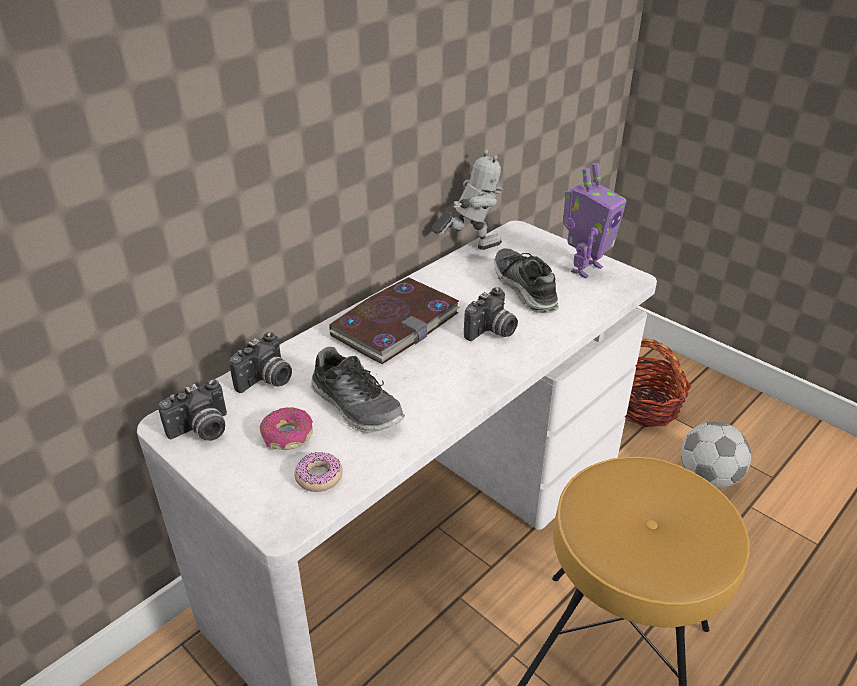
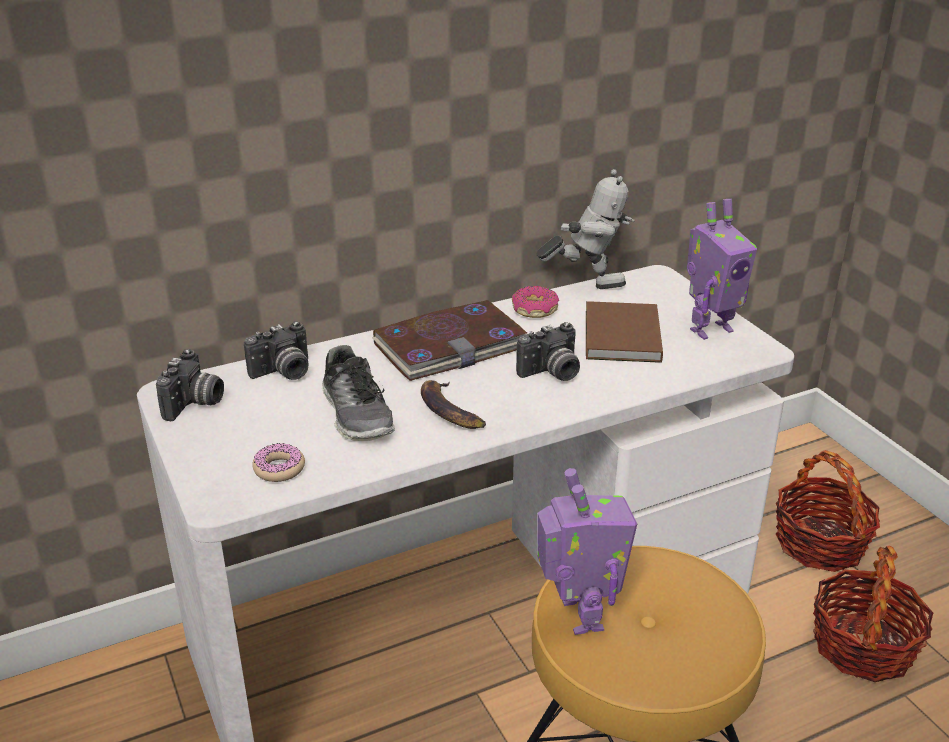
camera: 20 degrees right, 5 degrees down
(202, 431) = (195, 404): camera -> camera turned 60 degrees counterclockwise
(287, 436) = (272, 426): donut -> donut (534, 310)
(431, 385) = (449, 411): none -> banana
(524, 289) = (620, 337): shoe -> brown book
(604, 535) = (579, 616): none -> toy robot
(708, 477) = (863, 646): football -> basket

